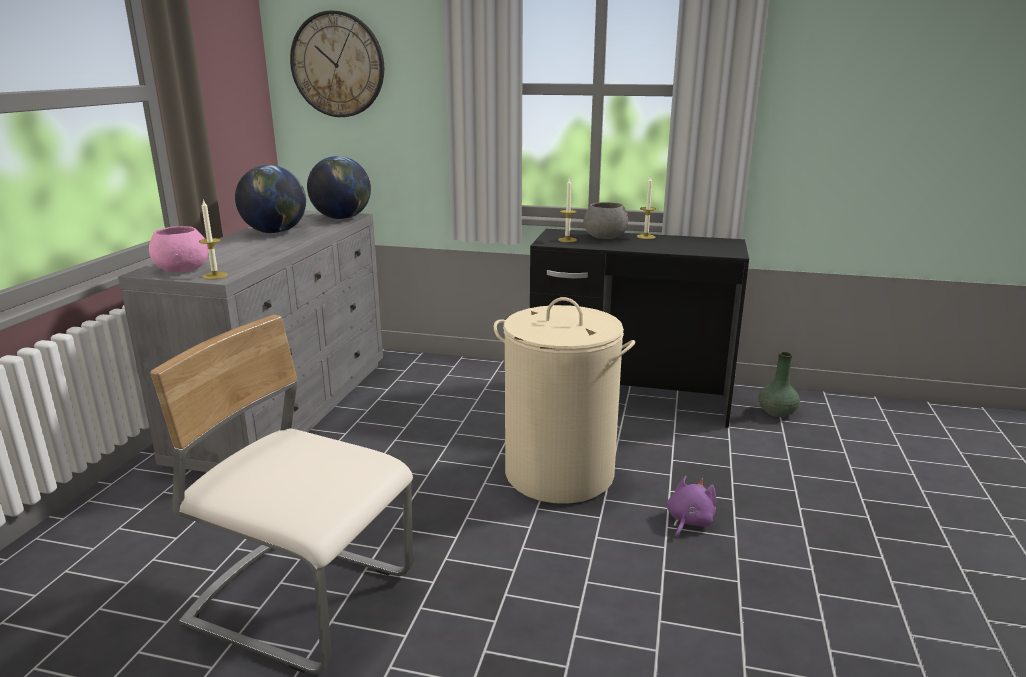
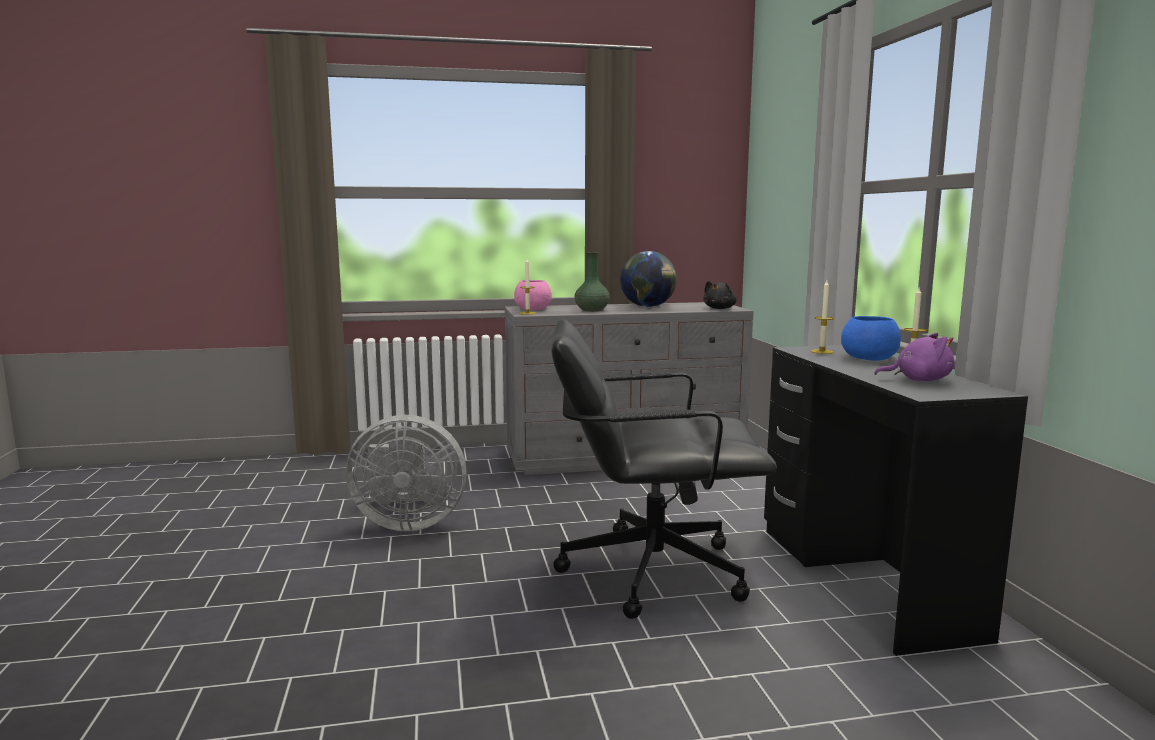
camera: 65 degrees right, 10 degrees down
(303, 599) = (407, 523): beige chair -> grey fan
(338, 65) = (776, 174): wall clock -> none
(342, 218) = (720, 308): globe -> black plush toy
(558, 474) = (650, 571): beige laundry basket -> black office chair
(606, 237) = (870, 358): grey bowl -> blue bowl
(688, 521) = (634, 653): purple plush toy -> purple plush toy (918, 380)
(776, 412) = (1012, 692): green vase -> green vase (591, 310)

